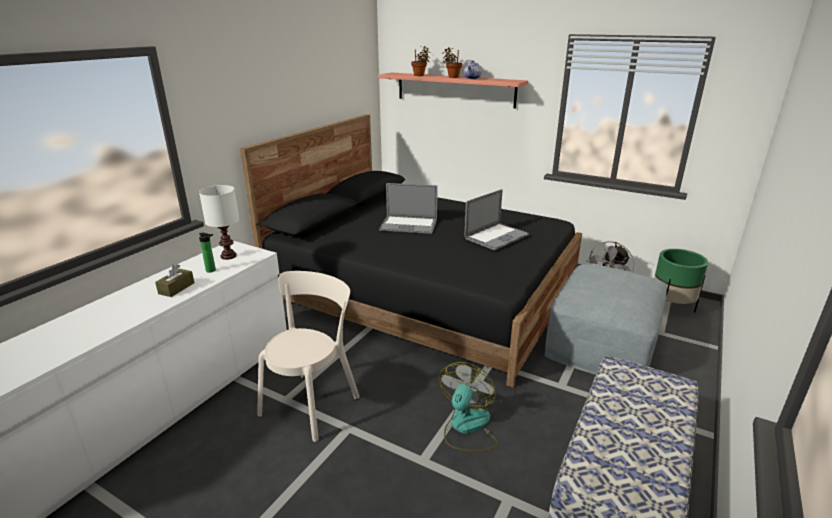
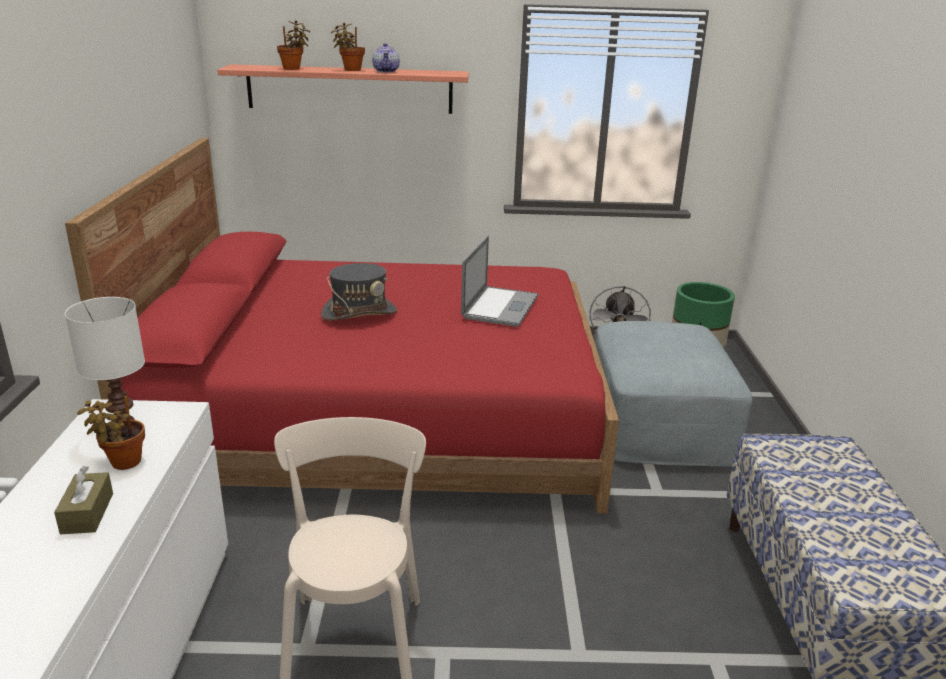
camera: 30 degrees left, 0 degrees up
(212, 270) = (122, 462): bottle -> potted plant
(408, 225) = (359, 313): laptop -> grey hat
(423, 292) = (382, 414): black bed -> red bed
(466, 427) = (596, 587): fan -> none

